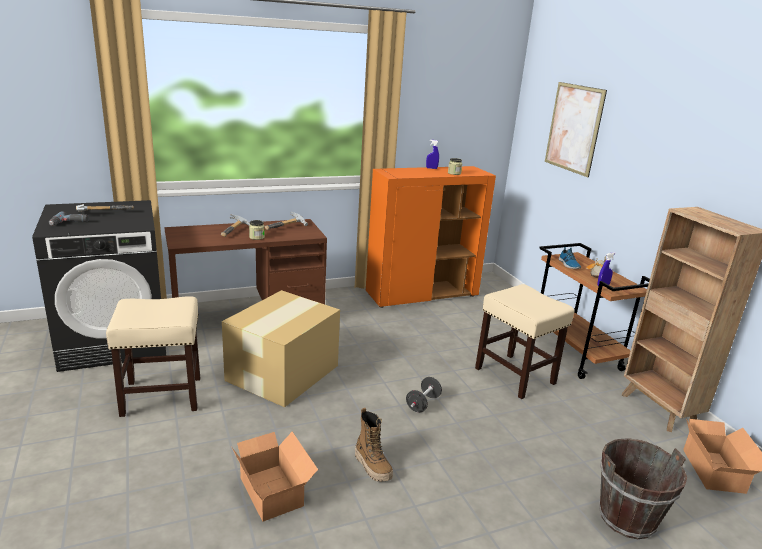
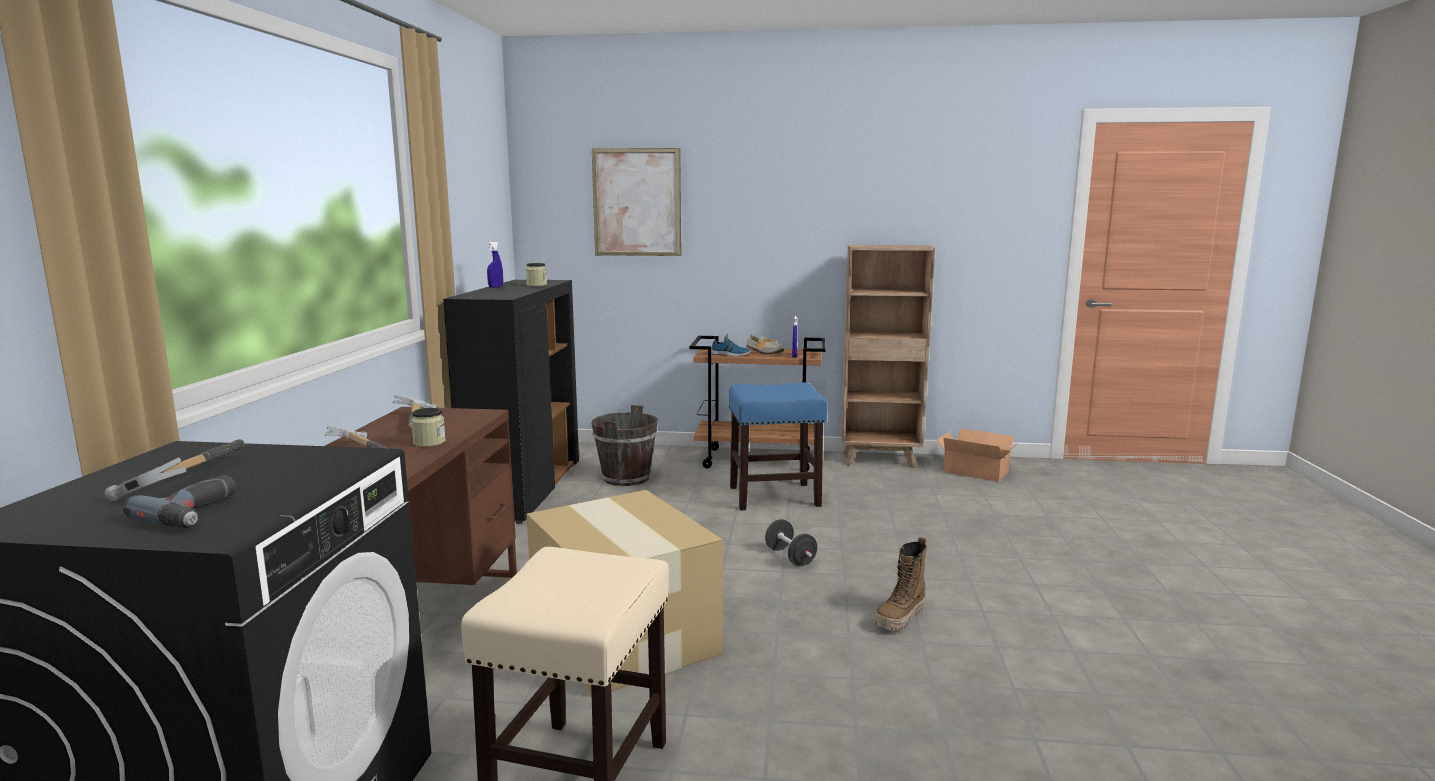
camera: 60 degrees left, 10 degrees down
(273, 490) = (918, 701): cardboard box -> none
(373, 466) = (900, 618): boot -> boot turned 135 degrees clockwise
(422, 294) = (524, 490): orange cabinet -> black cabinet
(516, 376) = (775, 496): beige stool -> blue stool
(627, 518) = (1028, 520): brown bucket -> brown bucket (626, 478)

